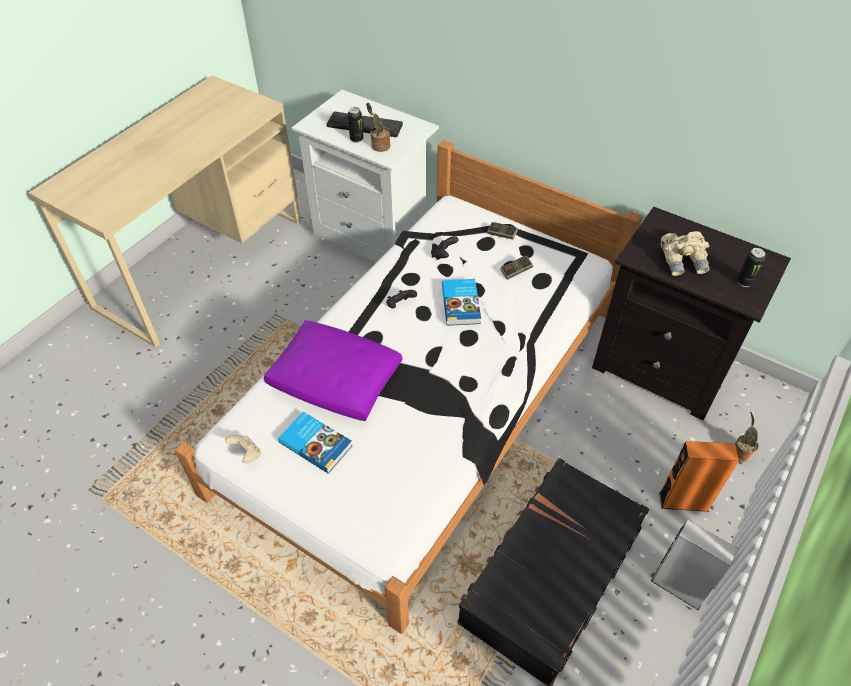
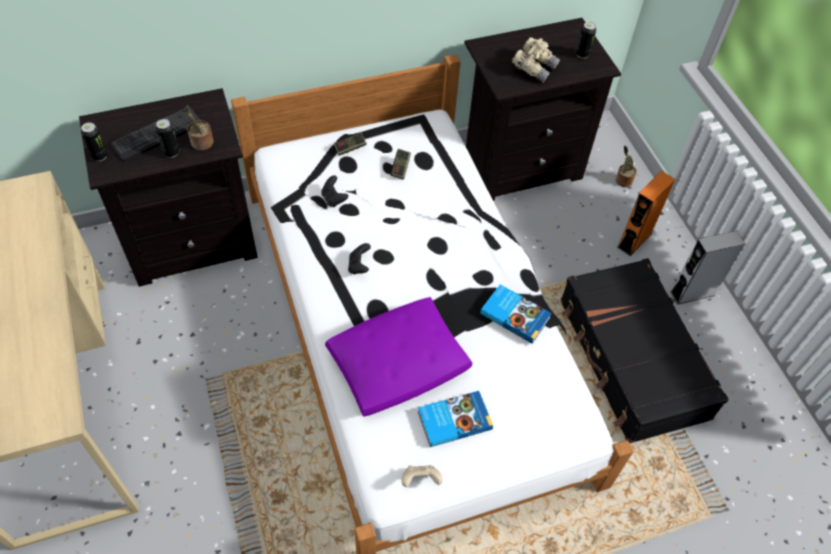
camera: 55 degrees left, 5 degrees up
(320, 115) = (99, 156): none -> can
(374, 236) = (193, 241): white nightstand -> black nightstand
(462, 304) = (401, 225): book -> book (515, 315)

